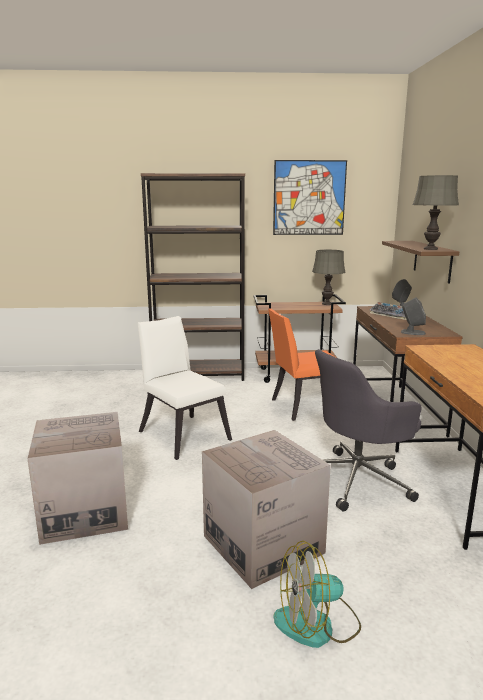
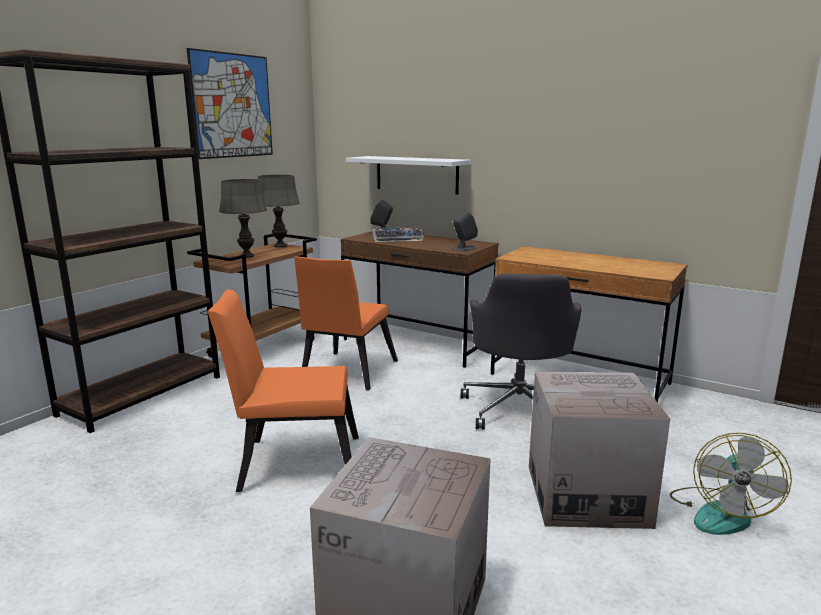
camera: 55 degrees left, 0 degrees up
(182, 433) = (292, 462): white chair -> orange chair
(430, 249) = (443, 159): grey table lamp -> grey table lamp (246, 256)
(432, 261) = (416, 174): brown shelf -> white shelf

